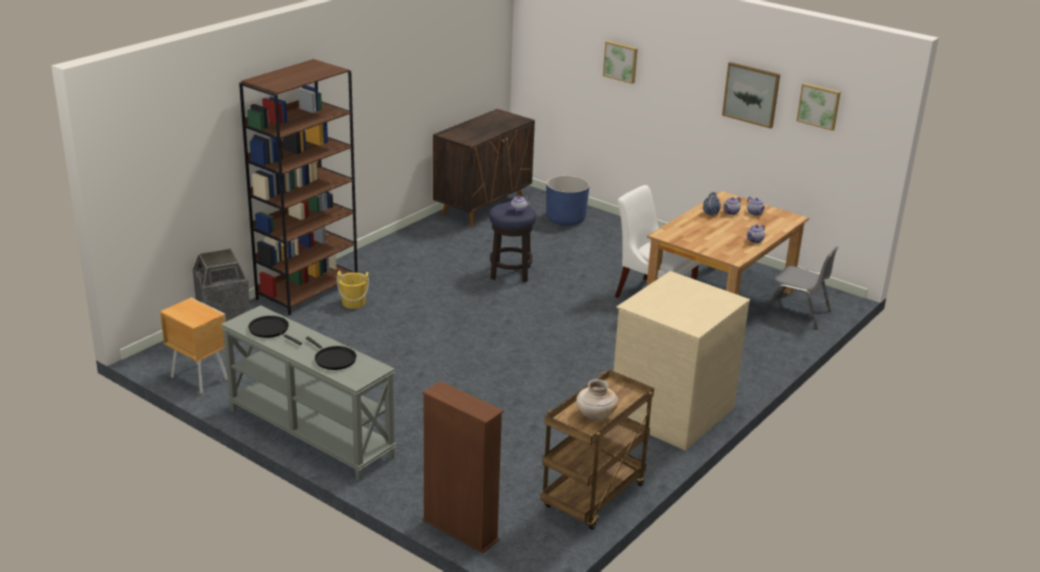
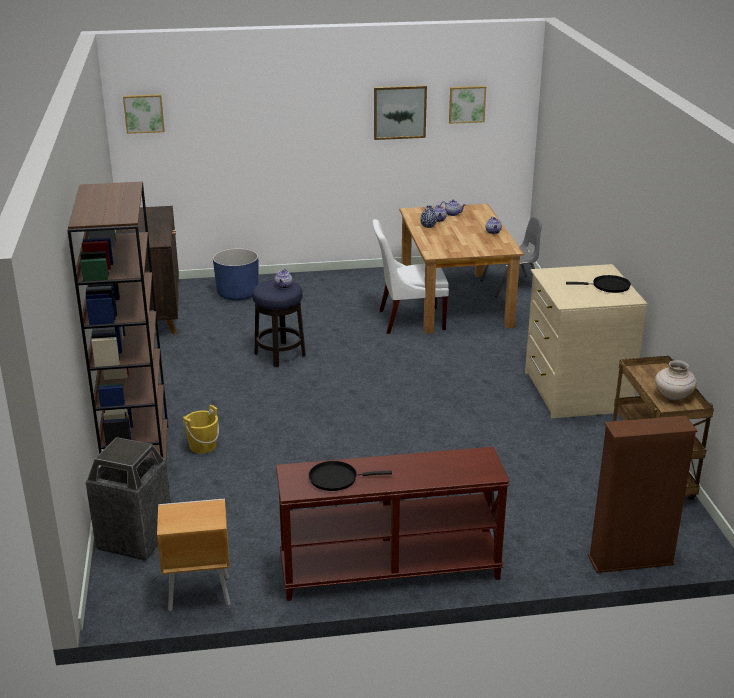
camera: 45 degrees left, 0 degrees up
(309, 434) = (389, 572): grey console table -> brown console table
(333, 359) = (438, 469): black frying pan -> black frying pan (608, 286)
(621, 61) = (252, 118): picture -> picture (144, 113)

